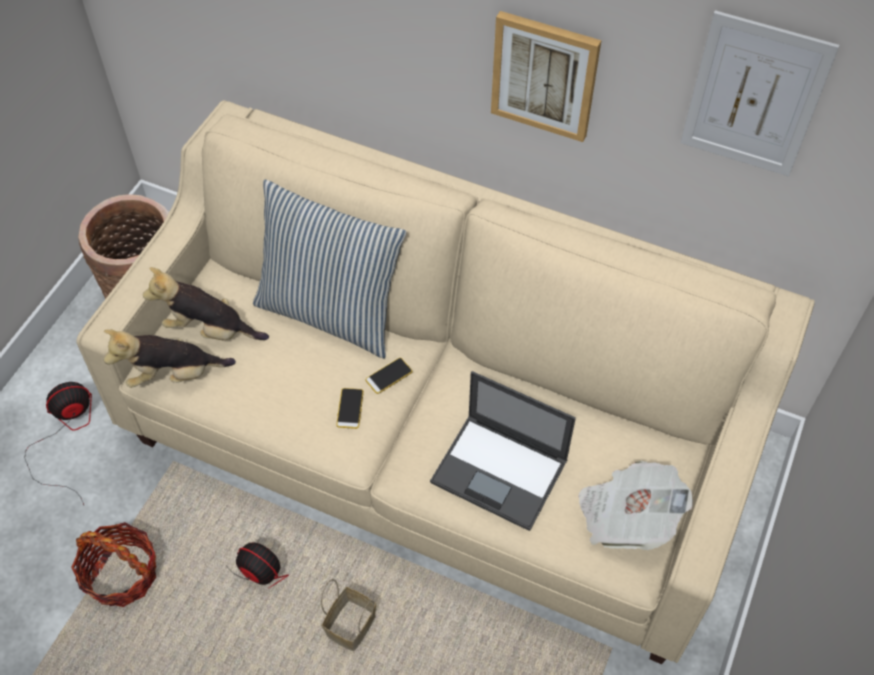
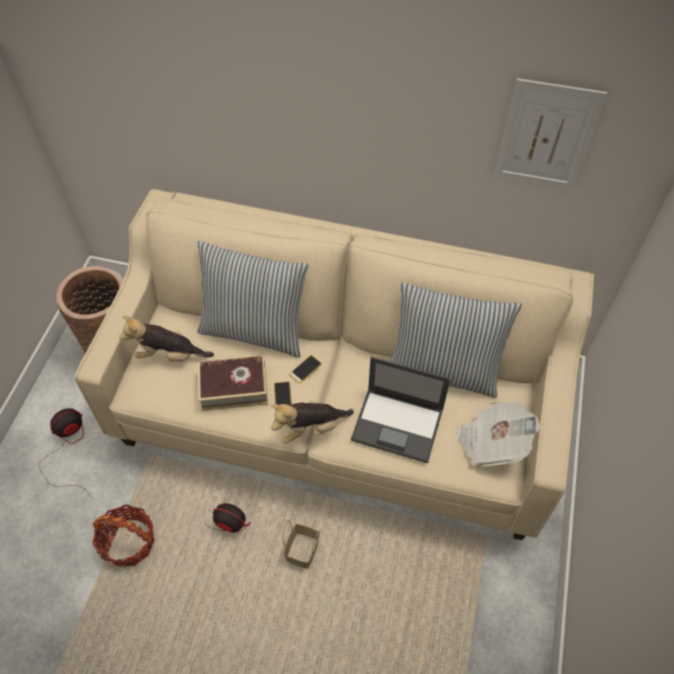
camera: 10 degrees left, 0 degrees up
(173, 375) = (149, 392): plush toy -> plush toy (311, 428)
(286, 386) = (234, 388): none -> book
(544, 75) = (393, 140): picture -> none
(580, 406) = (443, 370): none -> pillow

